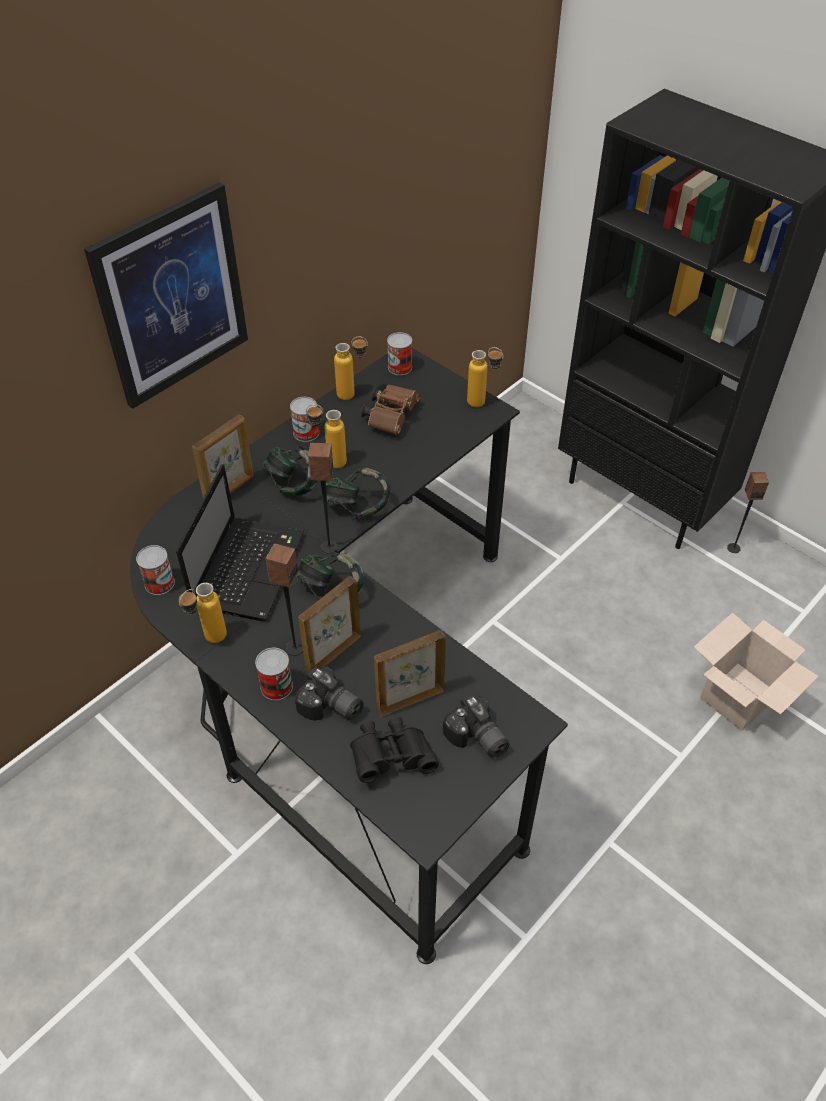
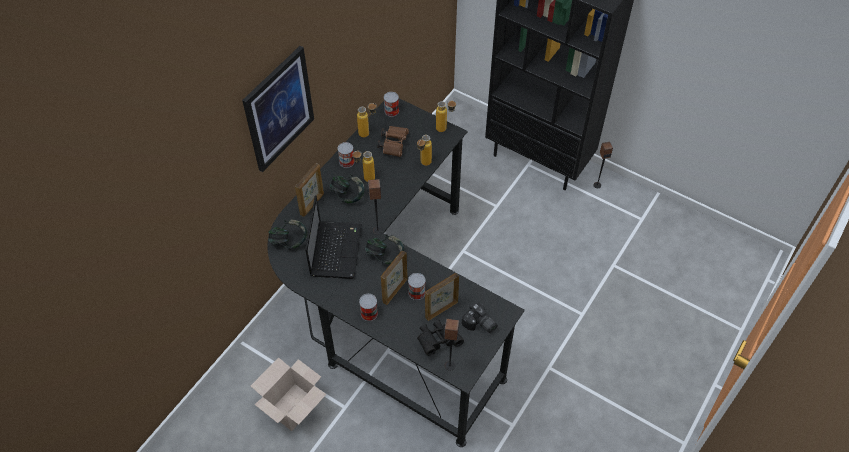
camera: 10 degrees left, 5 degrees up
(159, 583) = (288, 265): can -> can (416, 292)
(209, 641) = (325, 294): bottle -> bottle (423, 165)
(294, 647) = (373, 290): speaker -> speaker (449, 365)
(330, 708) = (400, 320): camera -> none
(357, 507) = (388, 204): headphones -> headphones (289, 241)
(739, 698) = (610, 276): cardboard box -> cardboard box (293, 408)

